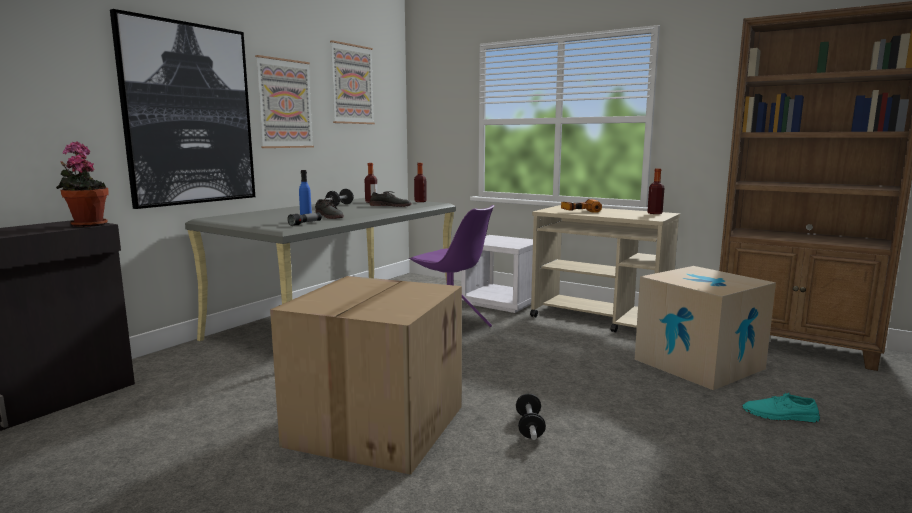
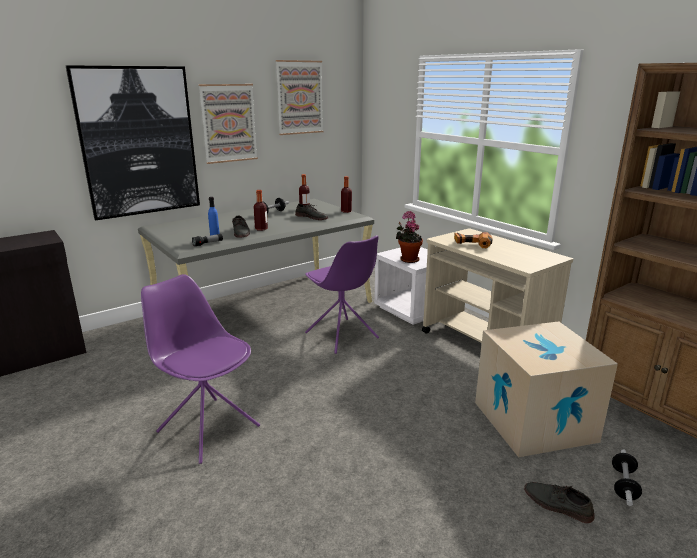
camera: 20 degrees right, 10 degrees up
(87, 224) = (45, 240): potted plant -> potted plant (408, 259)
(375, 424) = (207, 428): cardboard box -> purple chair
(529, 427) = (317, 460): dumbbell -> dumbbell (623, 485)
(654, 213) = (544, 256): bottle -> bottle (261, 229)
(780, 415) = (557, 505): turquoise shoe -> grey shoe

